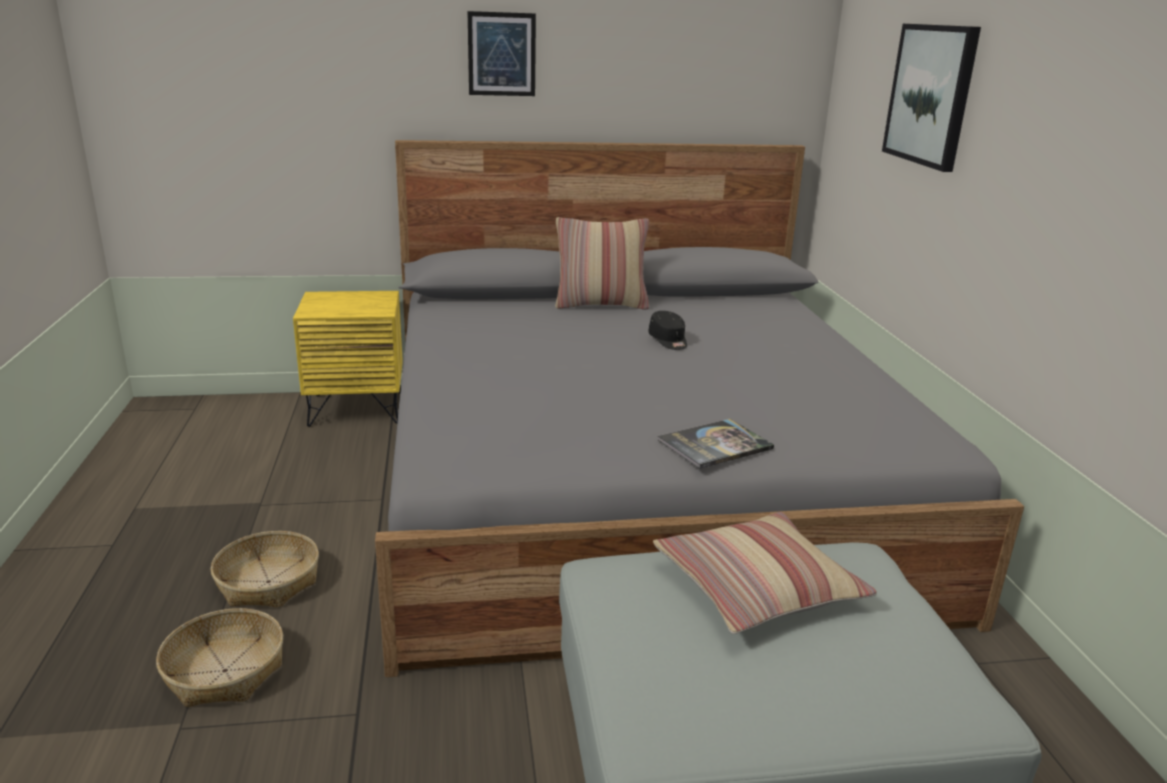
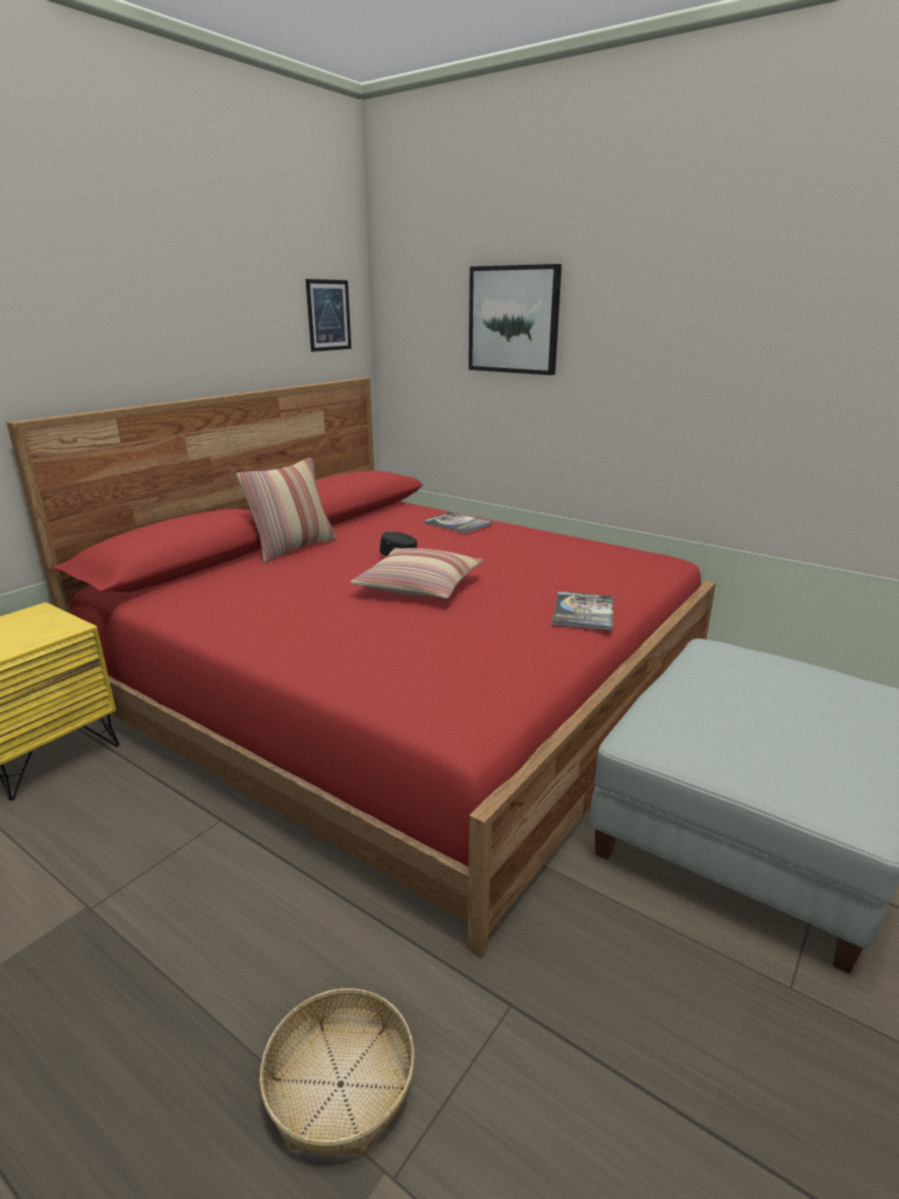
camera: 45 degrees left, 0 degrees up
(268, 581) = (235, 970): basket -> none
(501, 54) = (107, 309): picture -> picture (328, 315)
(636, 484) = (404, 691): grey bed -> red bed
(757, 587) = (725, 692): pillow -> pillow (419, 586)
(791, 332) = (458, 524): none -> book

